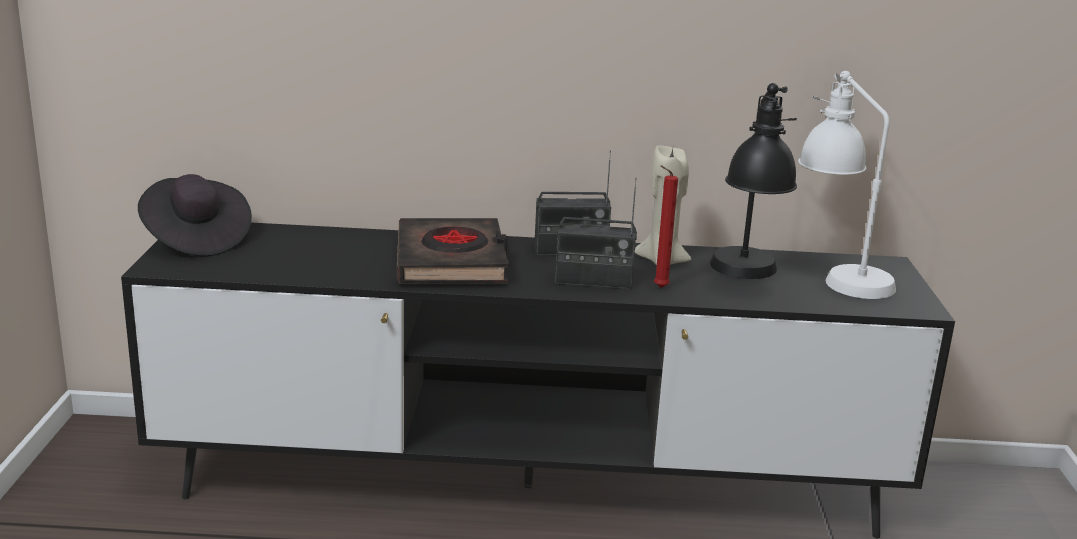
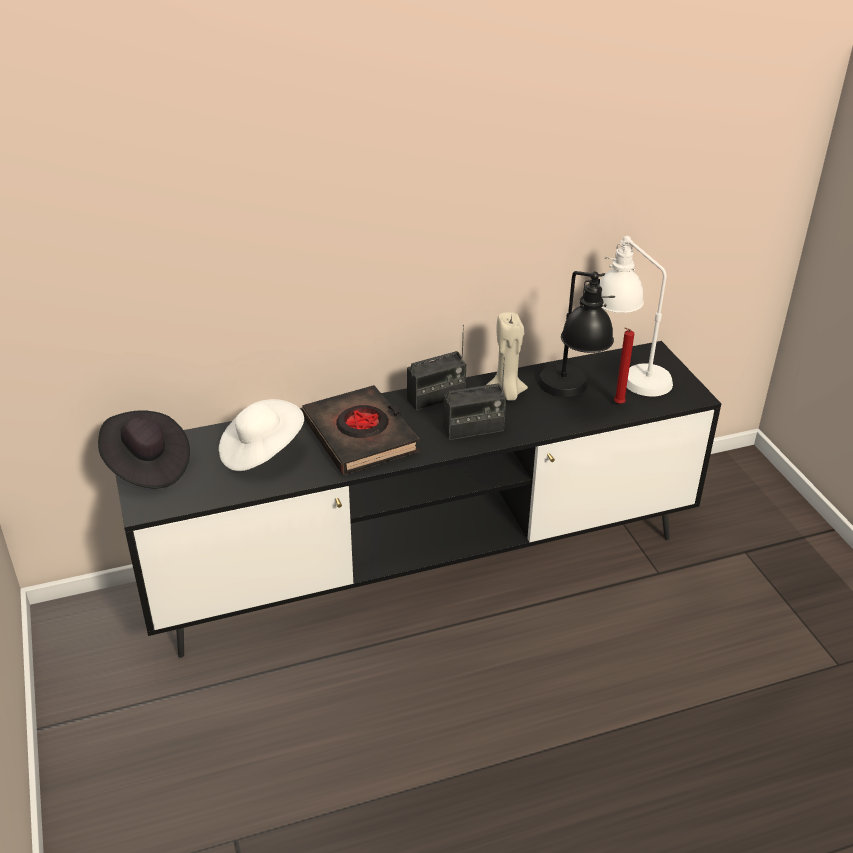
camera: 20 degrees left, 15 degrees up
(327, 252) = (261, 451): none -> white hat
(658, 288) = (521, 424): red candle -> red candle (617, 404)

